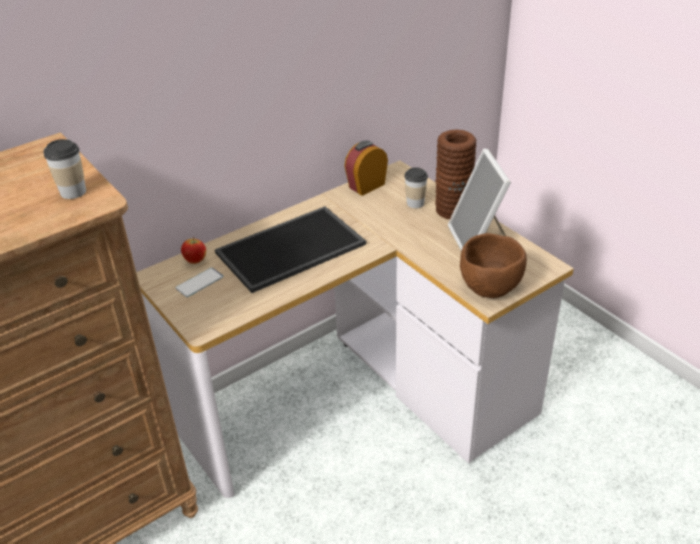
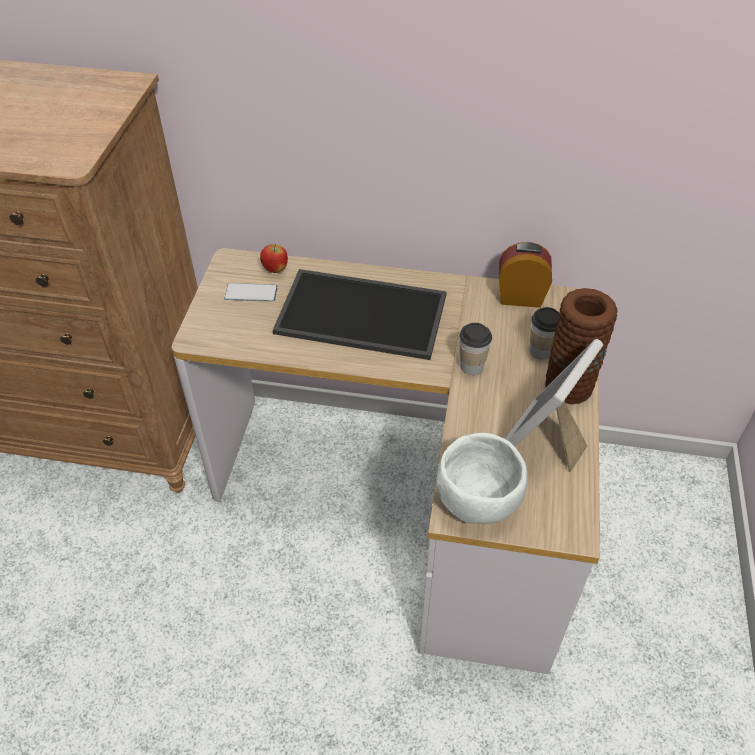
camera: 45 degrees right, 10 degrees up
(73, 192) = (71, 140): cup -> cup (472, 366)
(490, 286) = (479, 500): brown bowl -> white bowl

